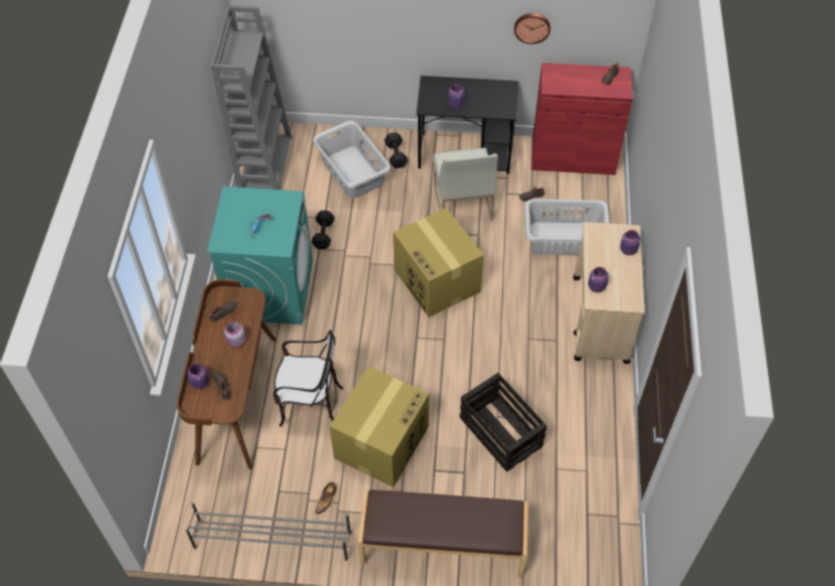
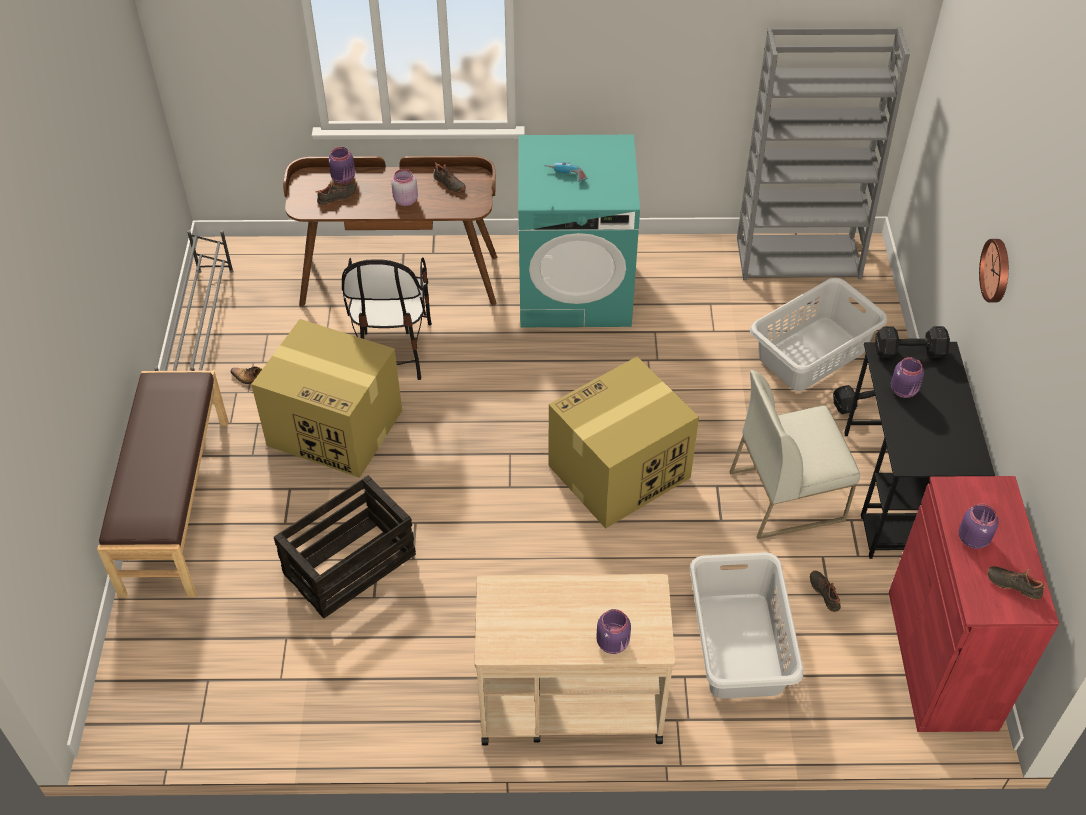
camera: 85 degrees right, 5 degrees down
(324, 234) = (683, 334): black dumbbell -> black dumbbell (910, 352)
(532, 27) = (1039, 406): wall clock -> wall clock (997, 270)
(596, 286) = (525, 592): purple jar -> purple jar (973, 538)

